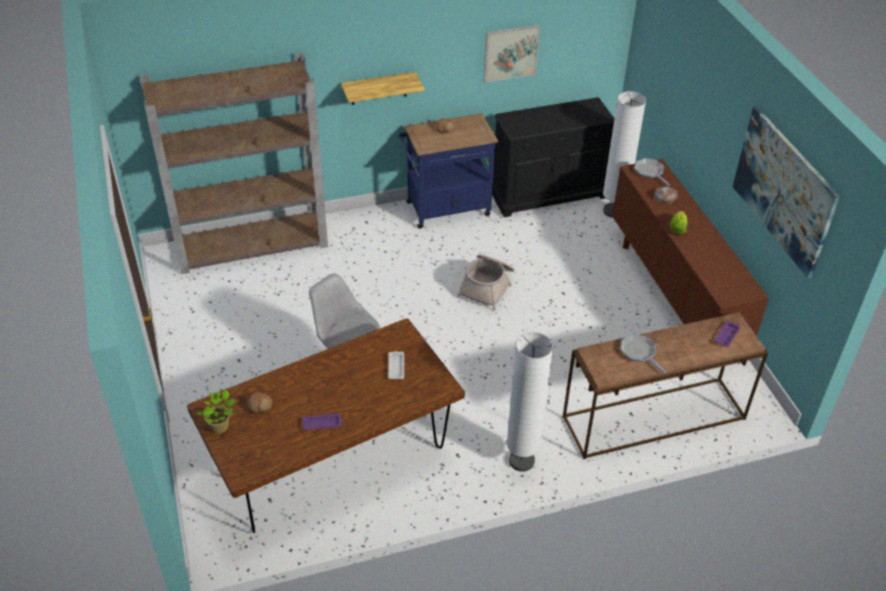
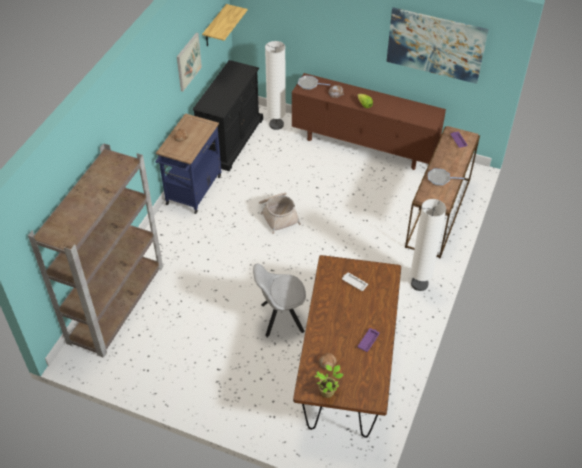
camera: 50 degrees left, 5 degrees up
(378, 88) = (139, 137): shelf -> shelf (215, 26)

